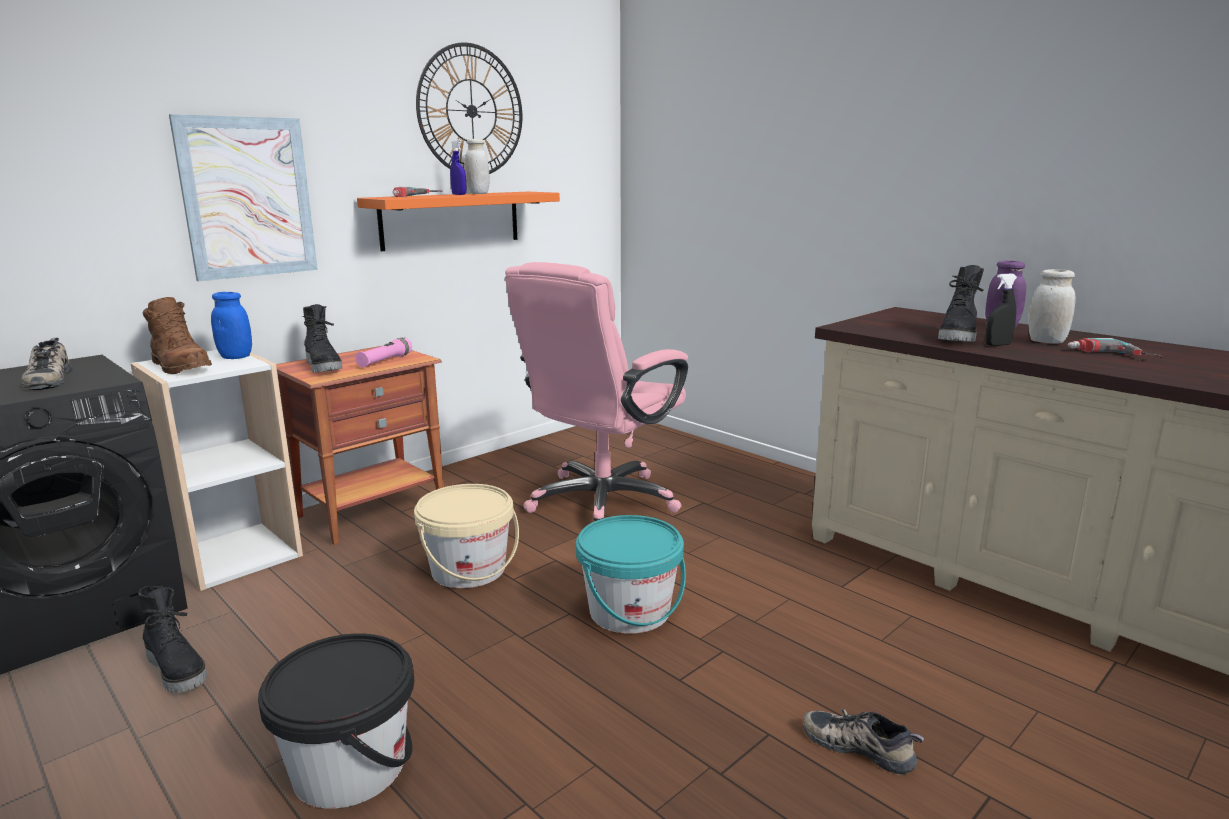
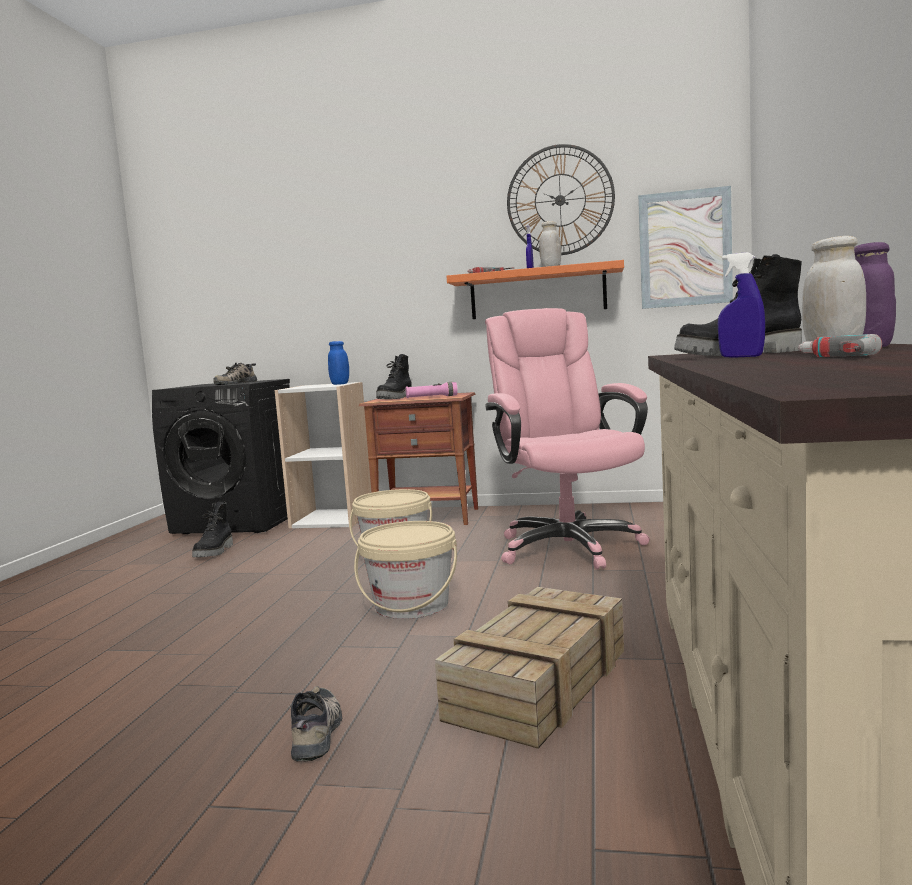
camera: 55 degrees right, 10 degrees down
(180, 367) = (306, 386): brown boot -> none
(248, 198) = (379, 283): picture -> picture (685, 249)
(350, 767) = (164, 606): black bucket -> none
(602, 501) = (568, 547): pink office chair -> pink office chair turned 75 degrees clockwise
(629, 611) = (411, 605): turquoise bucket -> beige bucket
(861, 620) = (539, 681): none -> crate
(997, 345) = (741, 357): black spray bottle -> blue spray bottle

